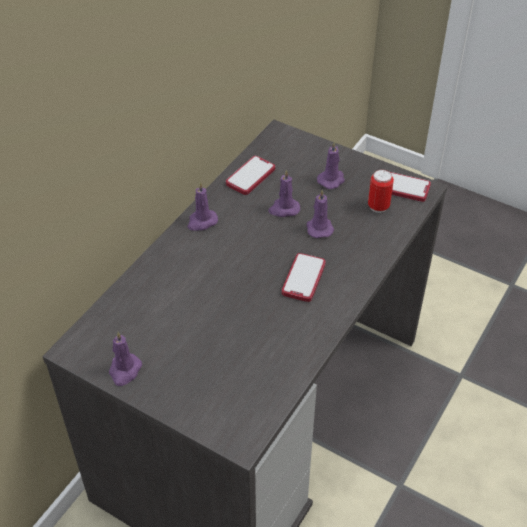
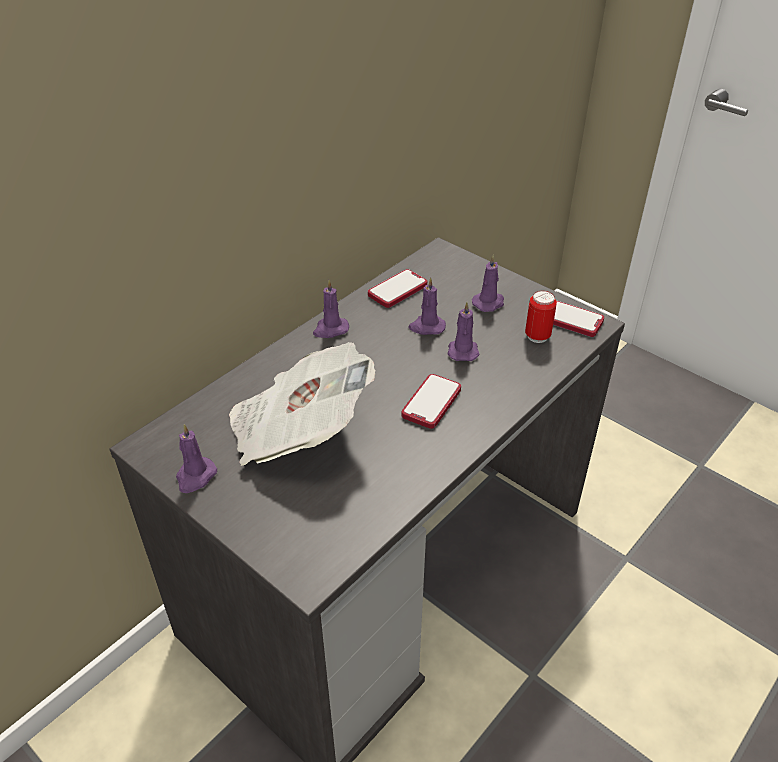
camera: 10 degrees right, 5 degrees down
(199, 318) = (298, 431): none -> newspaper

